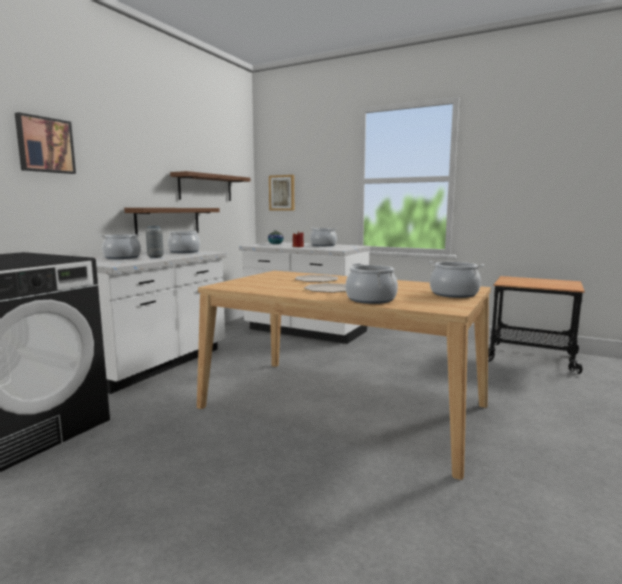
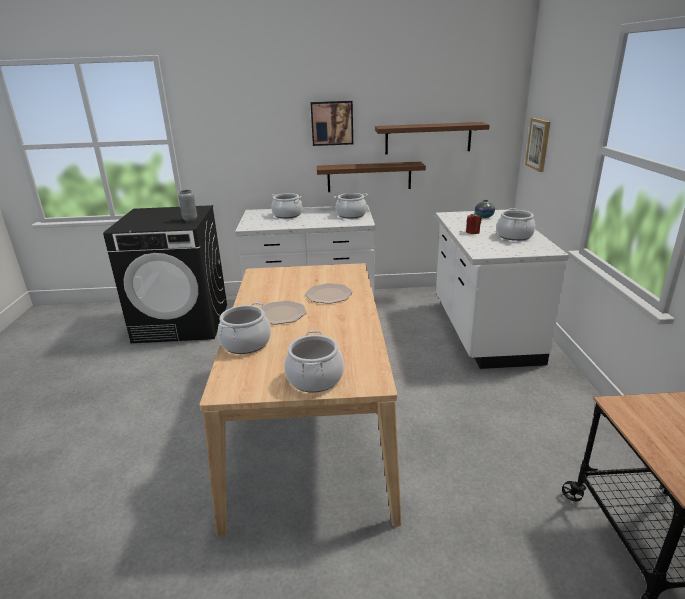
camera: 60 degrees right, 15 degrees up
(45, 145) = (243, 118): picture -> picture (332, 123)
(155, 257) = (302, 221): grey vase -> grey vase (190, 220)

